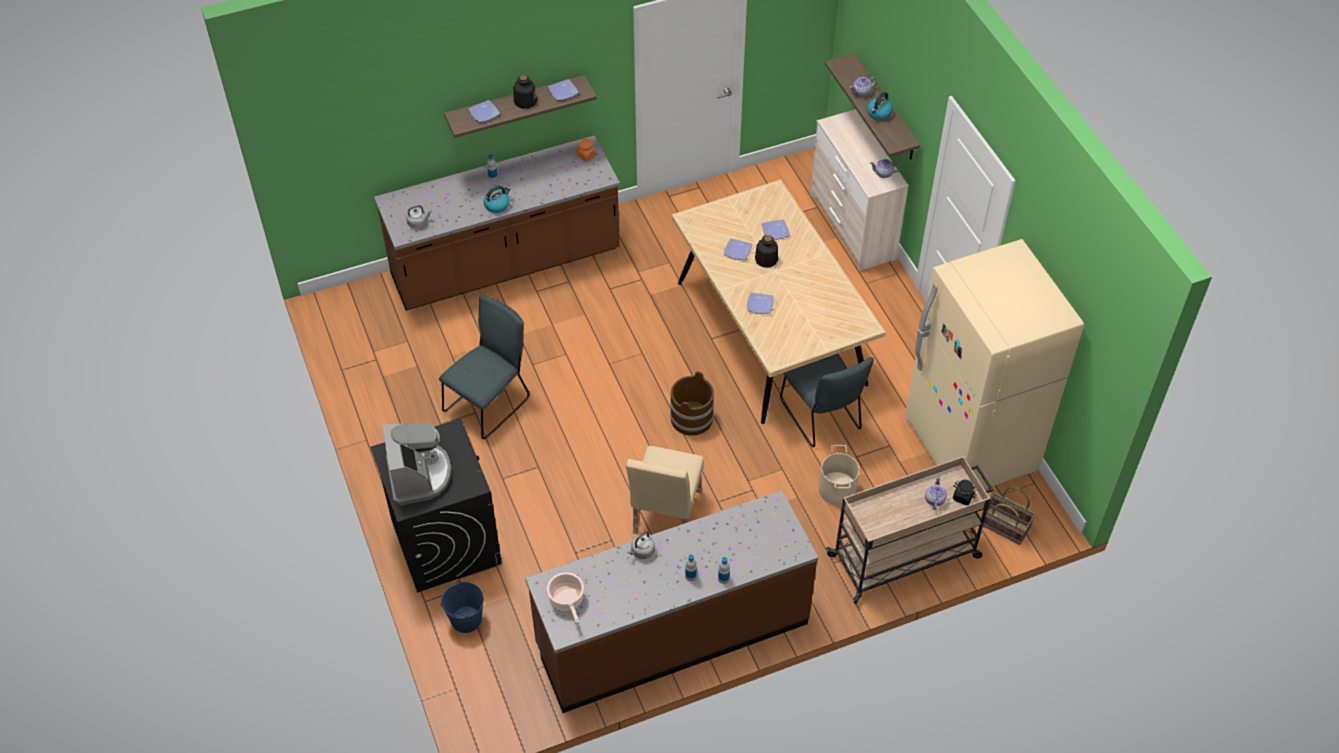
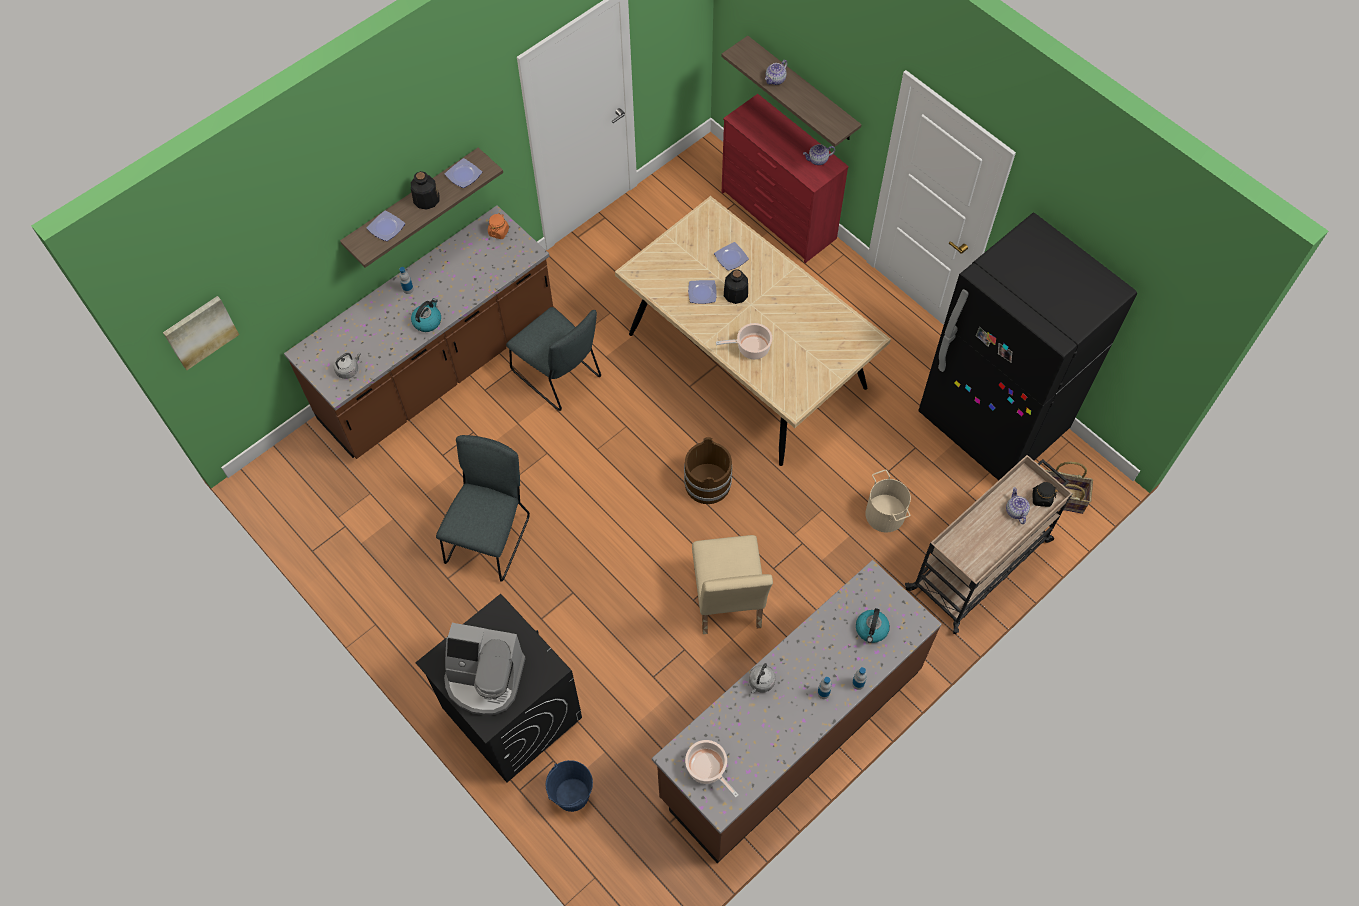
camera: 20 degrees left, 10 degrees up
(307, 146) = (200, 331): none -> picture
(418, 475) = (485, 678): coffee machine -> coffee machine turned 135 degrees clockwise
(759, 304) = (751, 348): plate -> cooking pot
(822, 418) = (837, 439): grey chair -> grey chair (559, 376)
(851, 227) = (777, 216): beige dresser -> red dresser
(879, 113) = (804, 99): kettle -> kettle (871, 629)
(969, 447) = (992, 423): beige fridge -> black fridge

